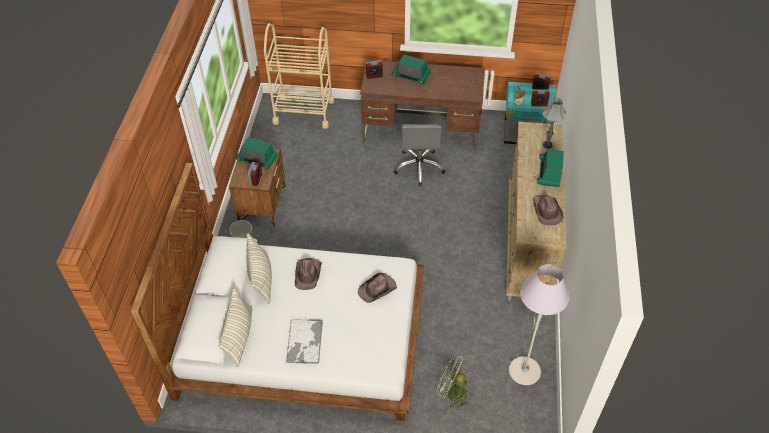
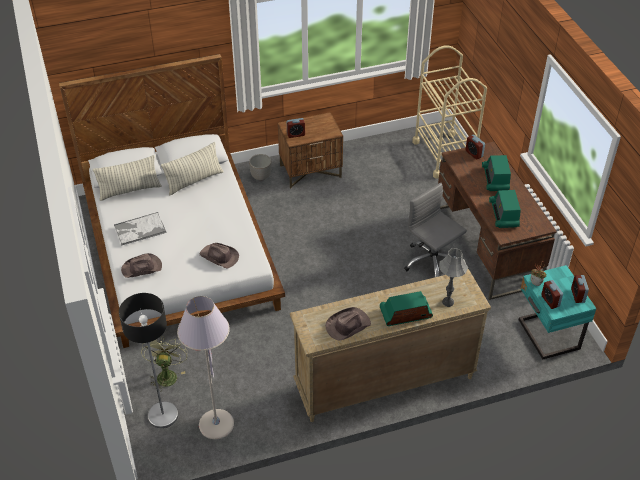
camera: 65 degrees right, 5 degrees down
(257, 159) = (320, 126): radio -> radio (504, 215)
(308, 274) = (213, 207): brown hat -> brown hat (142, 268)
(419, 167) = (431, 262): grey office chair -> grey office chair turned 75 degrees clockwise
(497, 409) = (162, 415): none -> floor lamp

